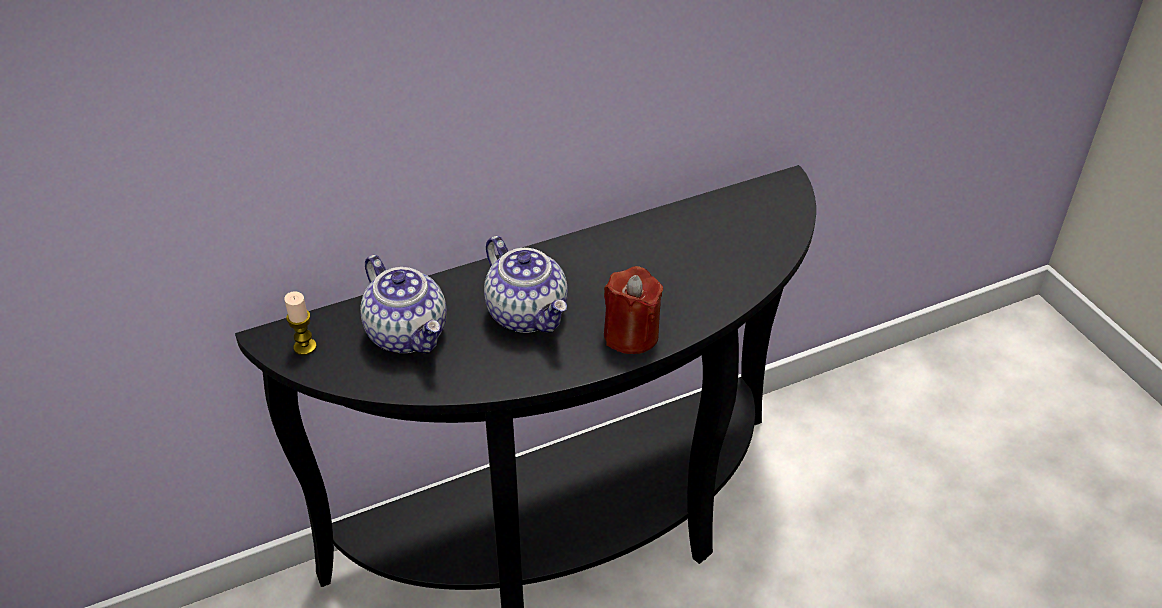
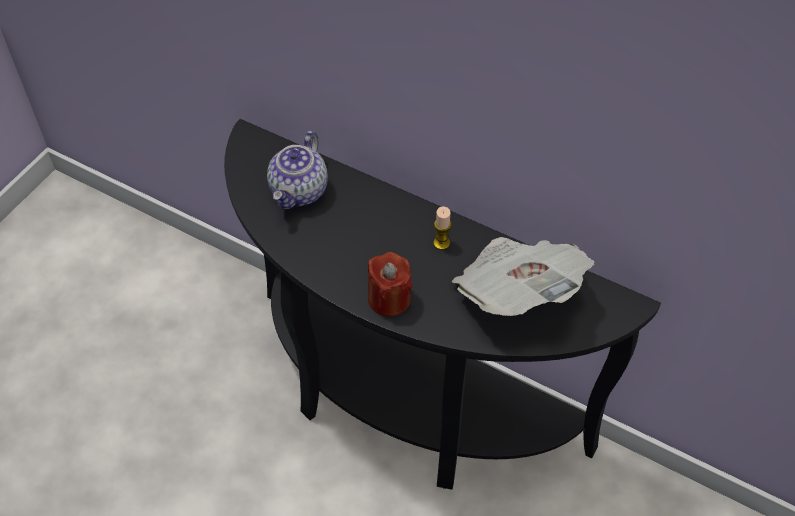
camera: 55 degrees right, 10 degrees up
(305, 347) = (252, 154): candle -> candle (441, 243)
(528, 314) = (364, 237): teapot -> none
(706, 242) = (517, 292): none -> newspaper

